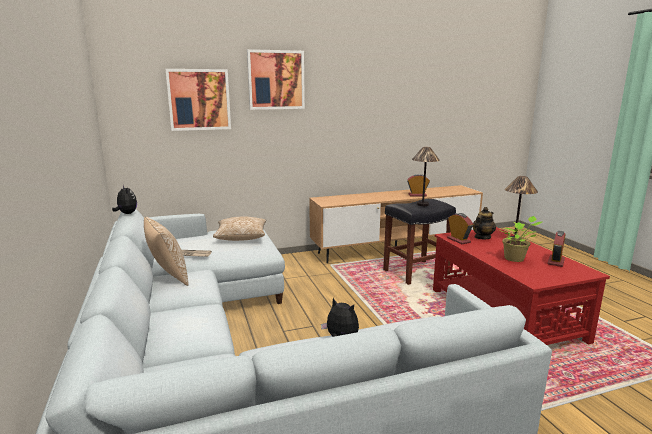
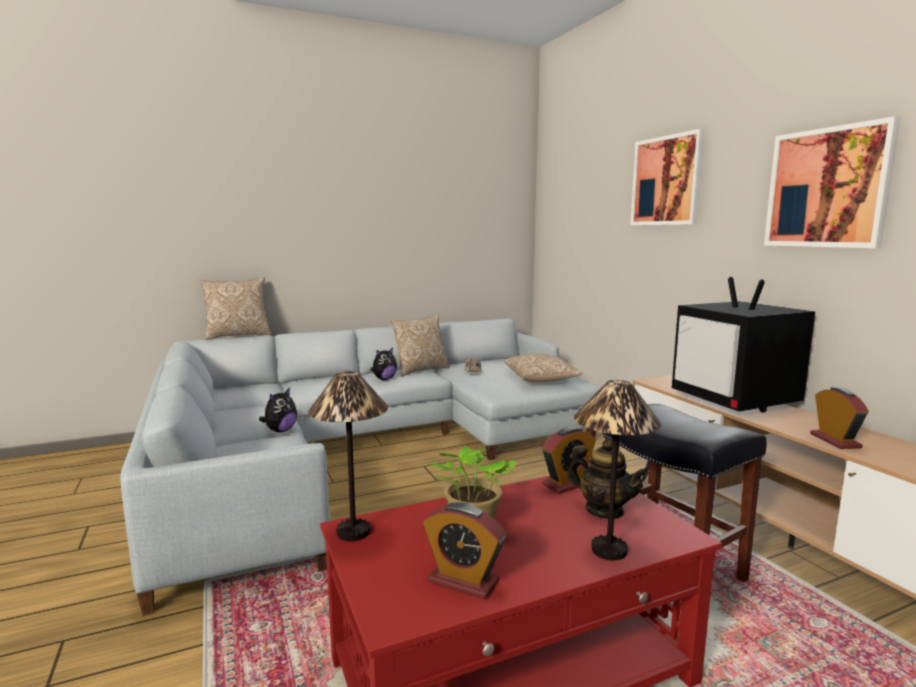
camera: 85 degrees right, 5 degrees down
(71, 341) = (238, 335): none -> pillow
(126, 213) = (487, 320): plush toy -> plush toy (384, 379)
(199, 99) = (593, 213): picture -> picture (827, 188)
(366, 197) = (735, 401): none -> television
(423, 204) = (681, 424): table lamp -> table lamp (354, 532)

